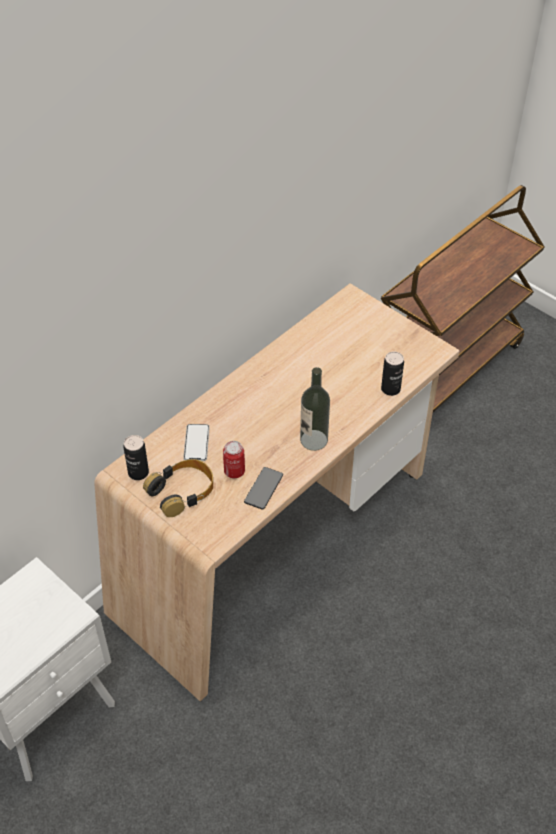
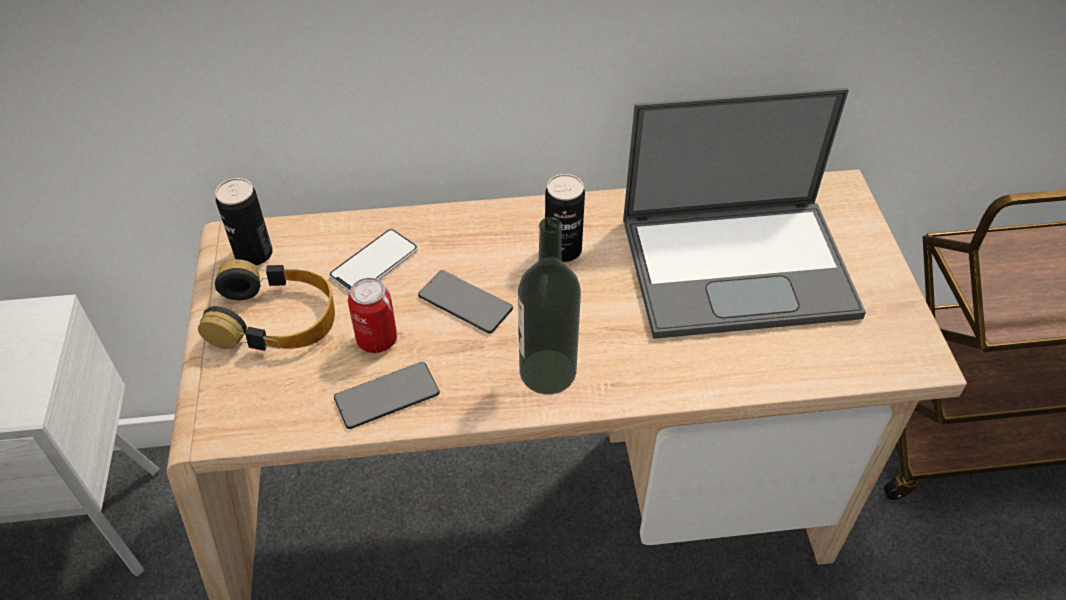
camera: 40 degrees right, 0 degrees up
(253, 435) = (465, 303): none -> phone
(343, 353) = (740, 265): none -> laptop
(390, 389) = (765, 371): can -> can (563, 250)

